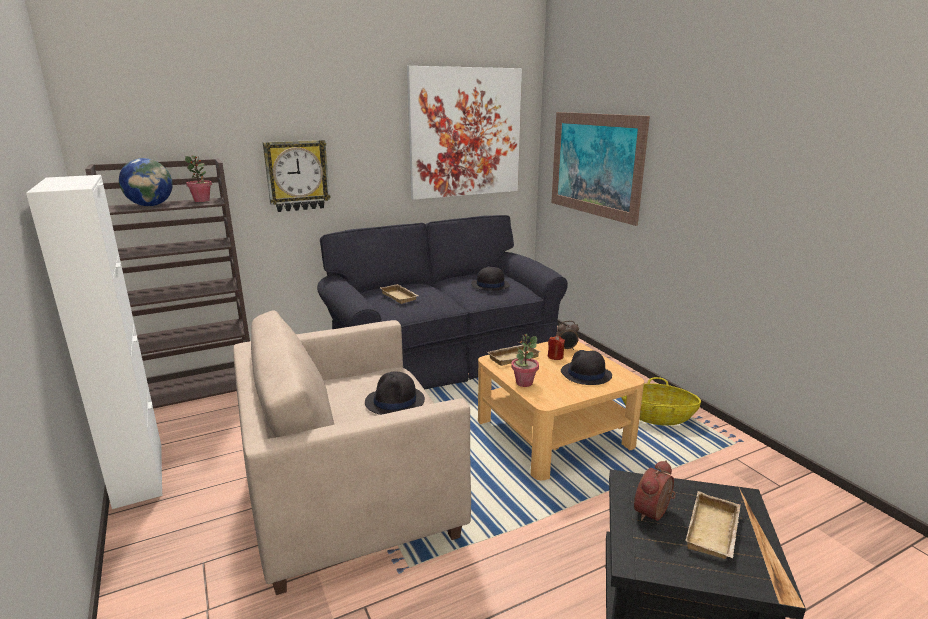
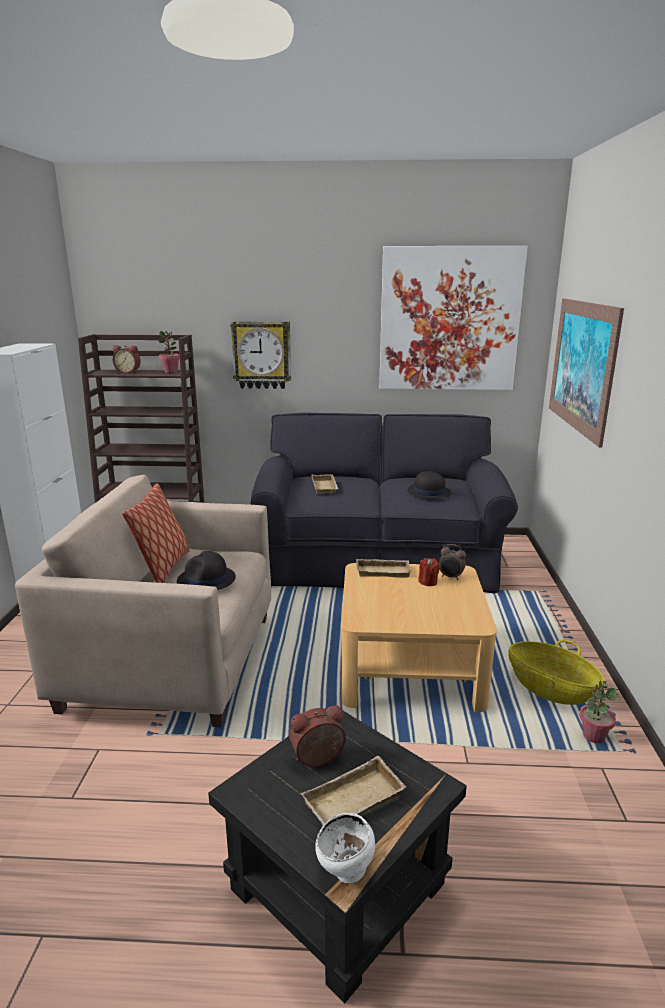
camera: 30 degrees right, 0 degrees up
(150, 205) = (128, 372): globe -> alarm clock
(335, 402) = (163, 568): none -> pillow
(524, 383) = (361, 598): potted plant -> potted plant (593, 736)
(585, 374) = (436, 608): black hat -> none
(771, 581) = (345, 872): none -> white bowl

